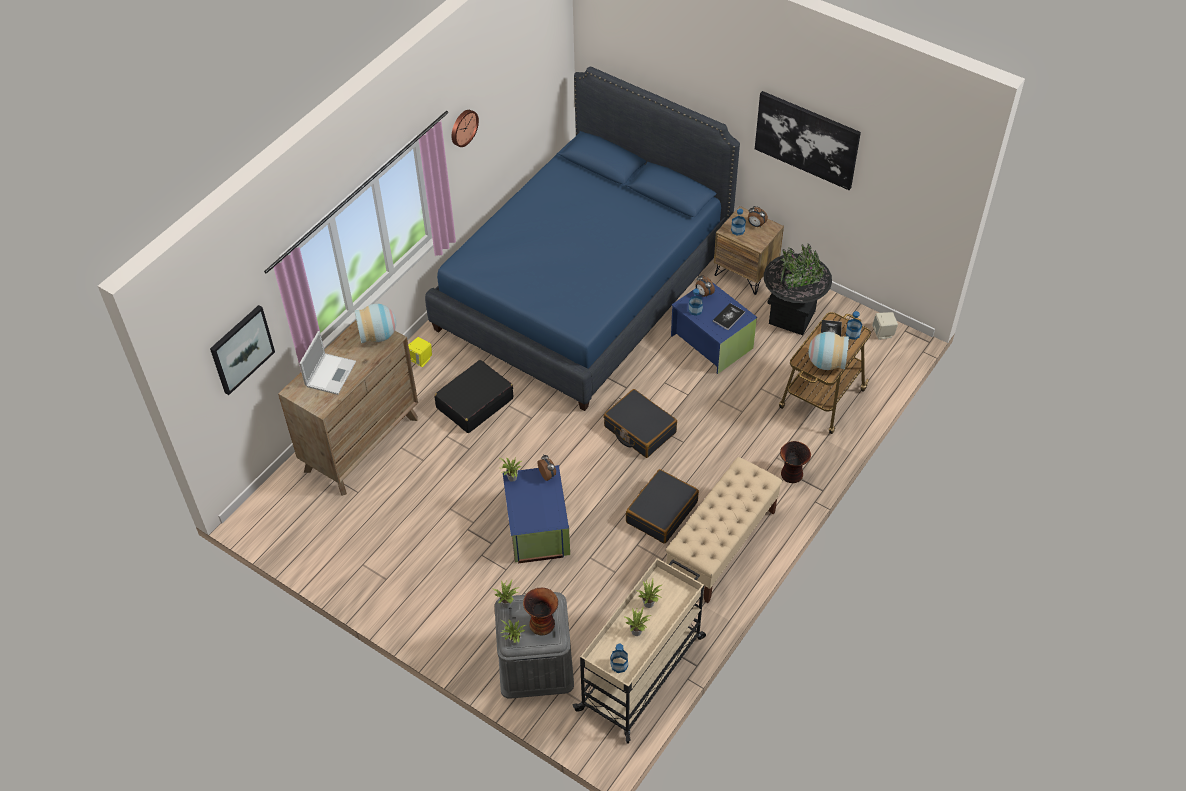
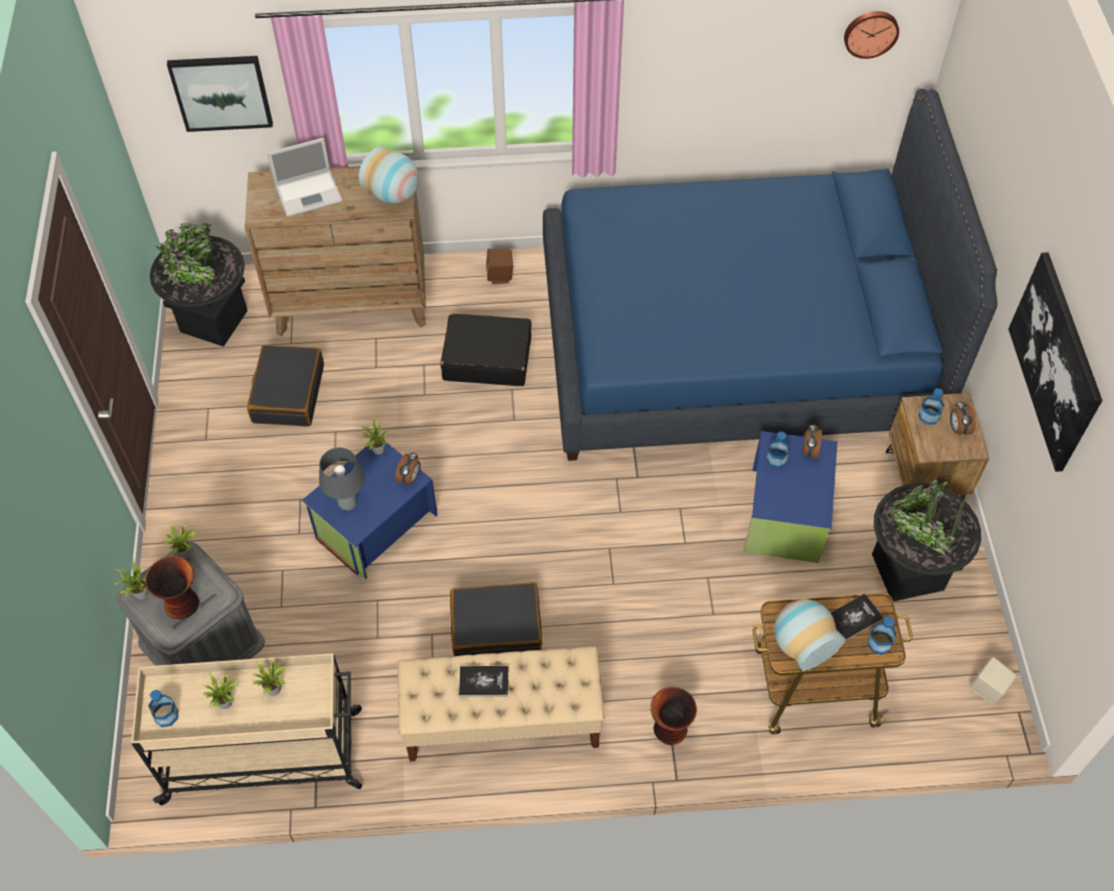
camera: 50 degrees right, 5 degrees up
(295, 523) = (213, 321): none -> black planter
(421, 359) = (500, 276): yellow speaker -> brown speaker
(463, 127) = (682, 41): wall clock -> wall clock (870, 32)
(536, 514) = (348, 504): none -> grey table lamp
(639, 430) = (590, 529): black suitcase -> black suitcase (287, 393)
(728, 317) = (801, 499): book -> book (483, 681)

